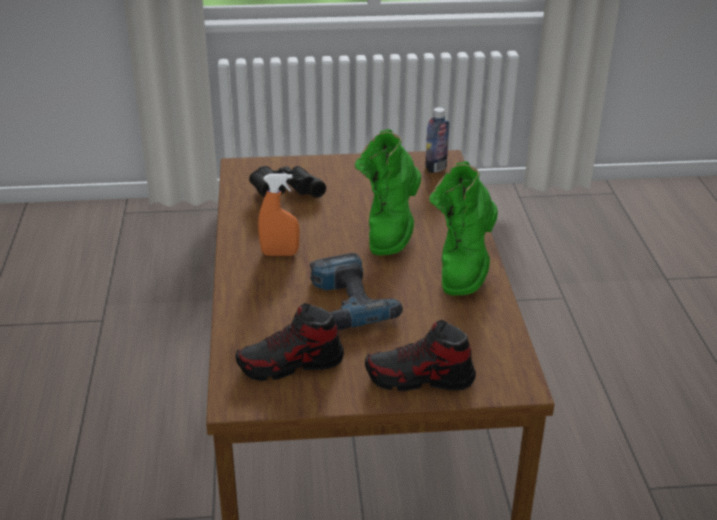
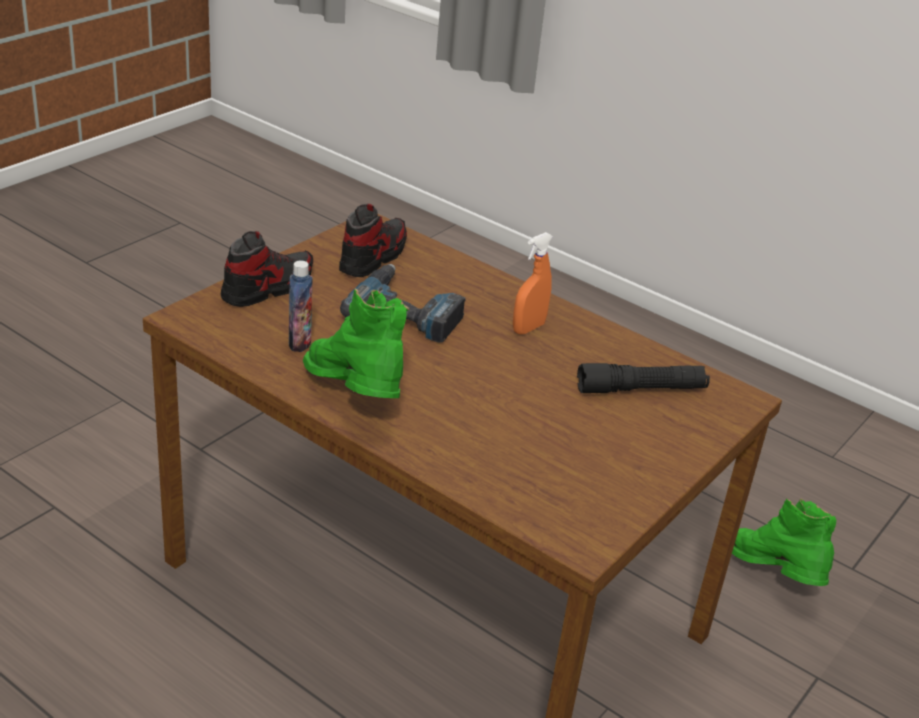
camera: 130 degrees right, 0 degrees up
(285, 194) = (641, 389): black binoculars -> black flashlight
(391, 229) = (481, 403): green boot -> green boot (773, 577)
(435, 168) = (568, 521): bottle -> bottle (299, 343)

